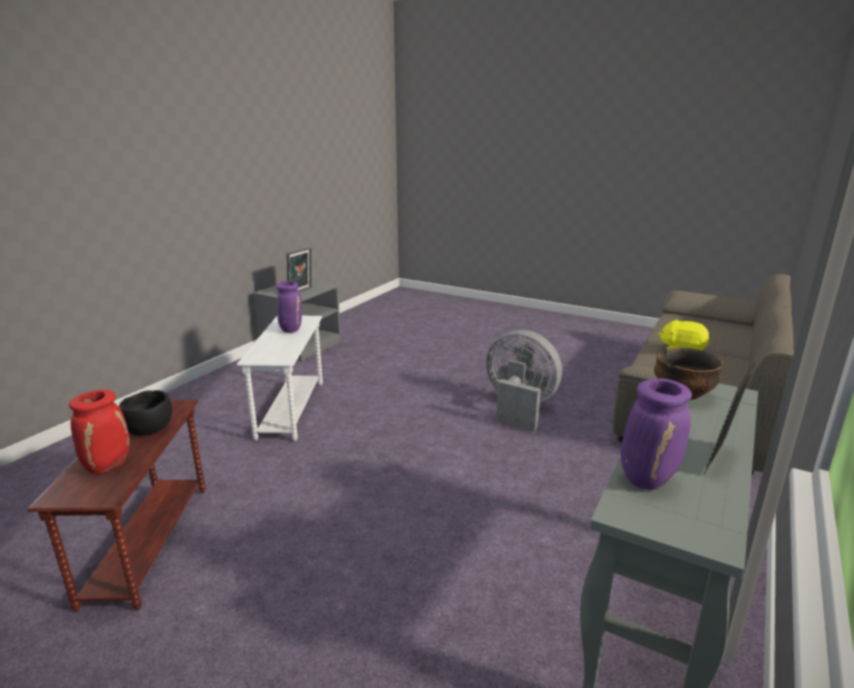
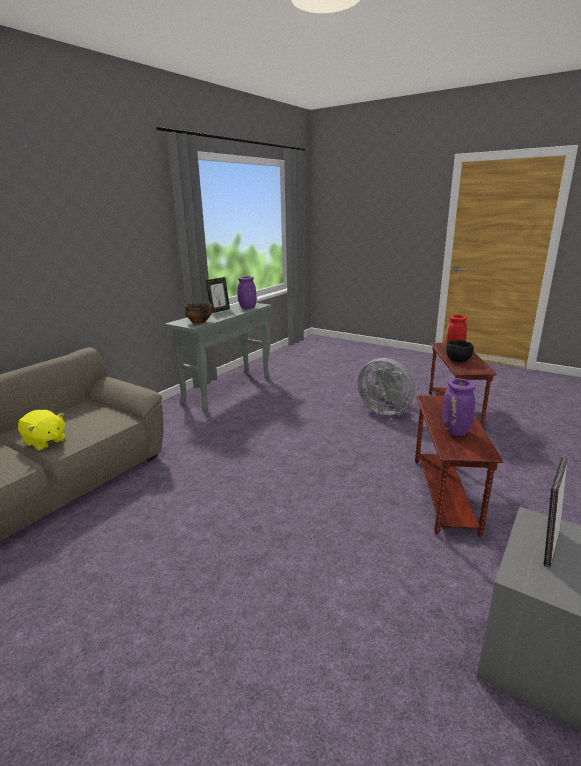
camera: 175 degrees left, 0 degrees up
(290, 410) = (445, 495): white side table -> brown side table
(519, 407) = (213, 491): grey fan -> grey fan (385, 410)

